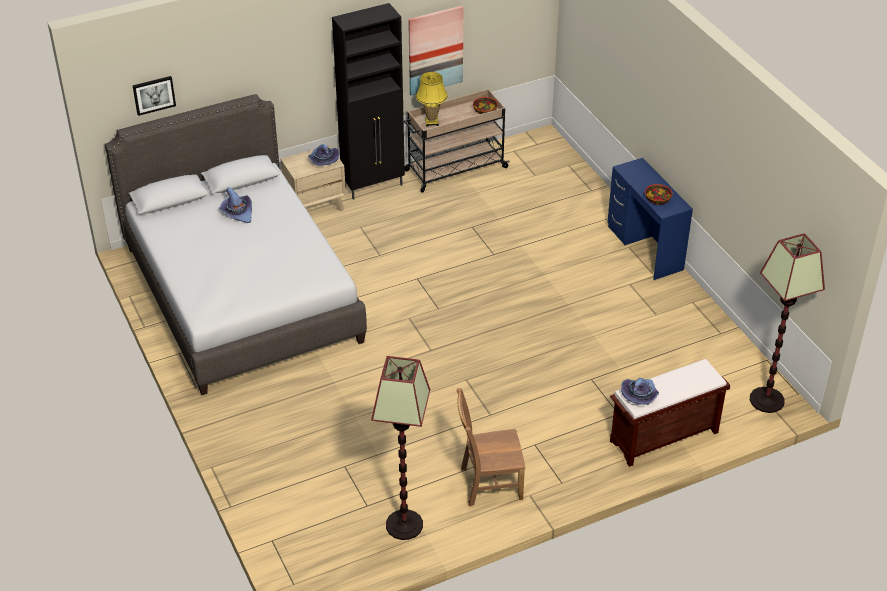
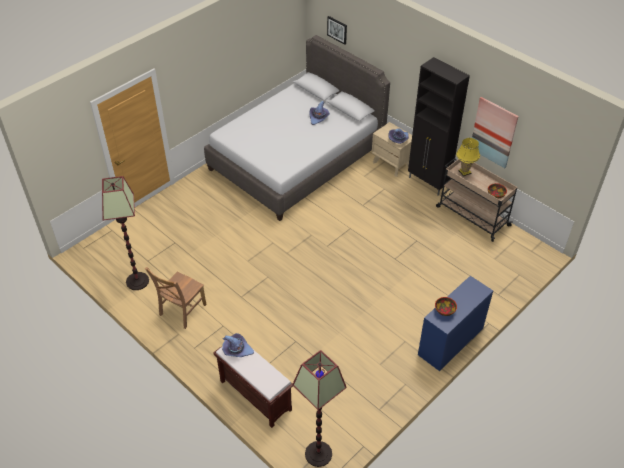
camera: 70 degrees right, 5 degrees up
(488, 484) = (181, 311): brown chair -> brown chair turned 120 degrees counterclockwise

